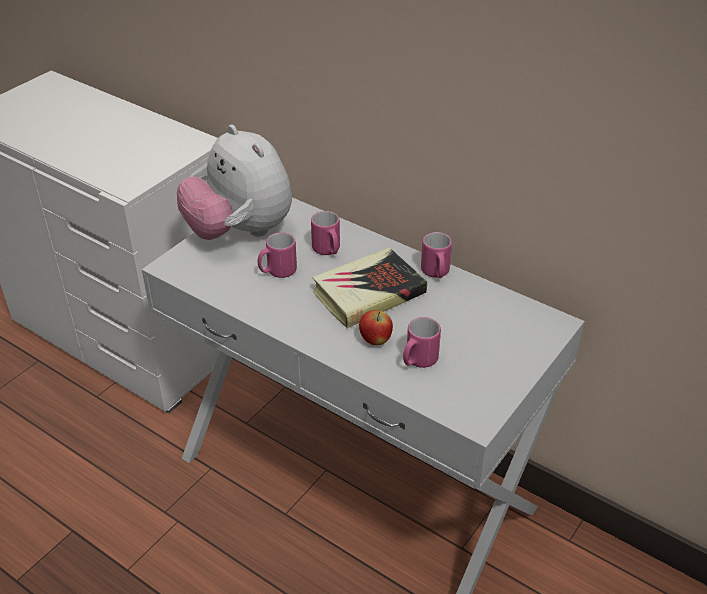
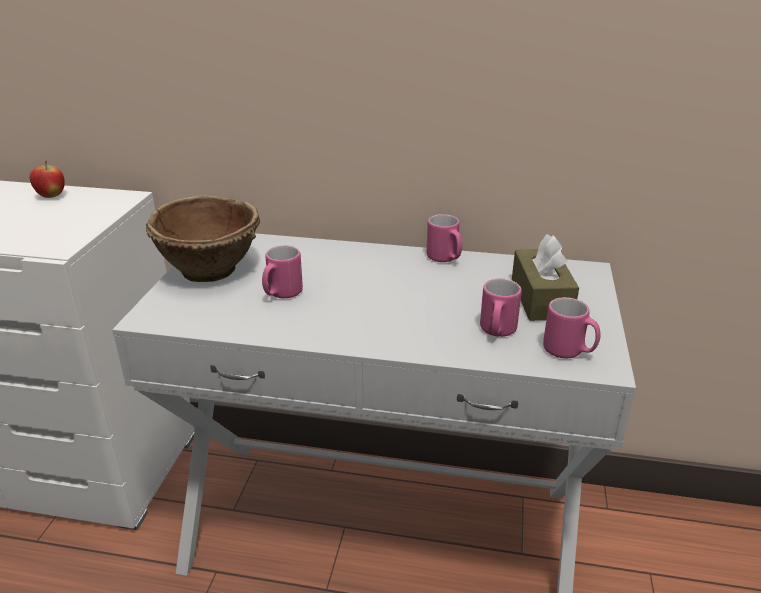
camera: 25 degrees left, 10 degrees down
(239, 232) = (211, 270): plush toy -> brown bowl
(328, 251) = (322, 265): pink mug -> pink mug (569, 352)
(368, 293) = (394, 289): book -> none
(375, 341) = (438, 326): apple -> apple (51, 196)
(484, 340) = (541, 298): none -> brown tissue box

